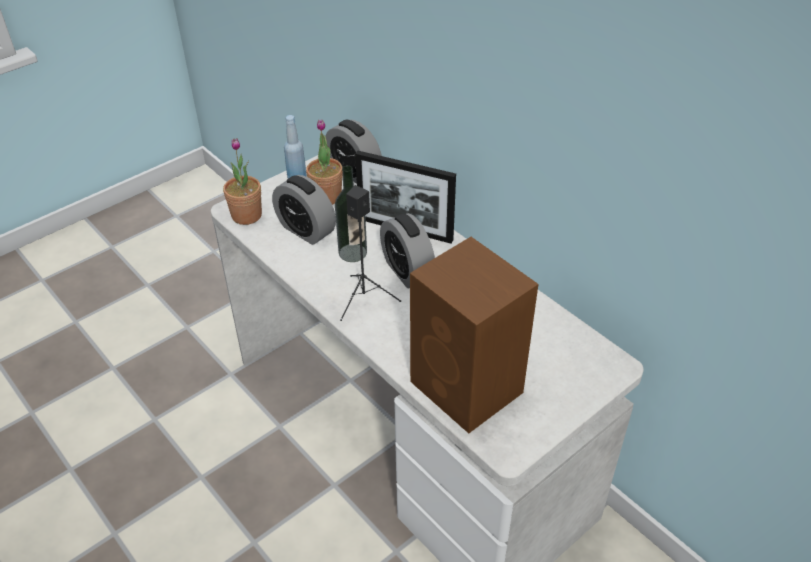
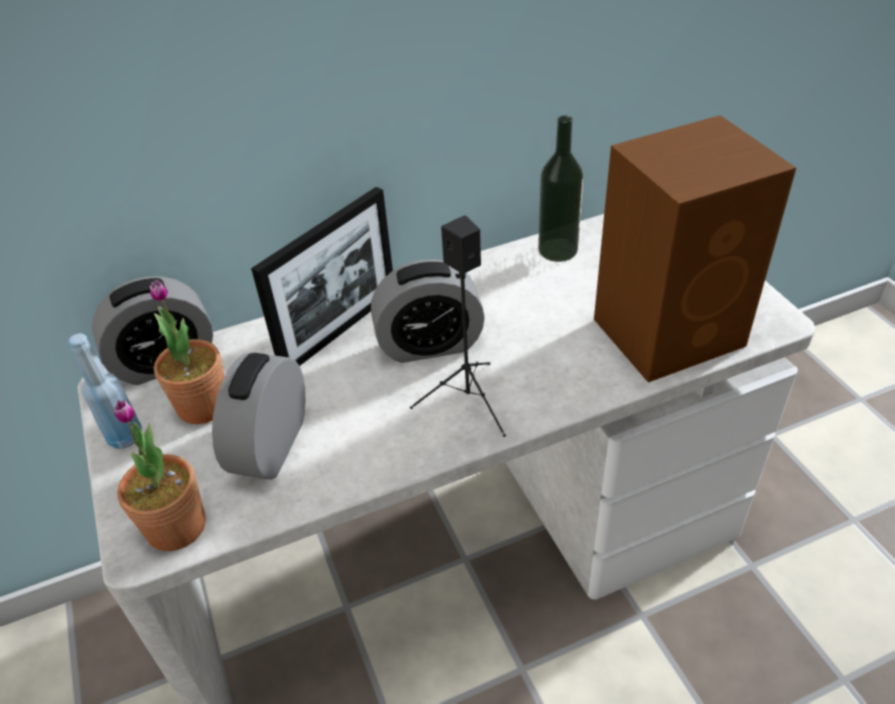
camera: 70 degrees left, 0 degrees up
(306, 230) = (271, 445): alarm clock -> alarm clock turned 135 degrees clockwise
(352, 253) = (359, 396): bottle -> bottle (557, 250)

